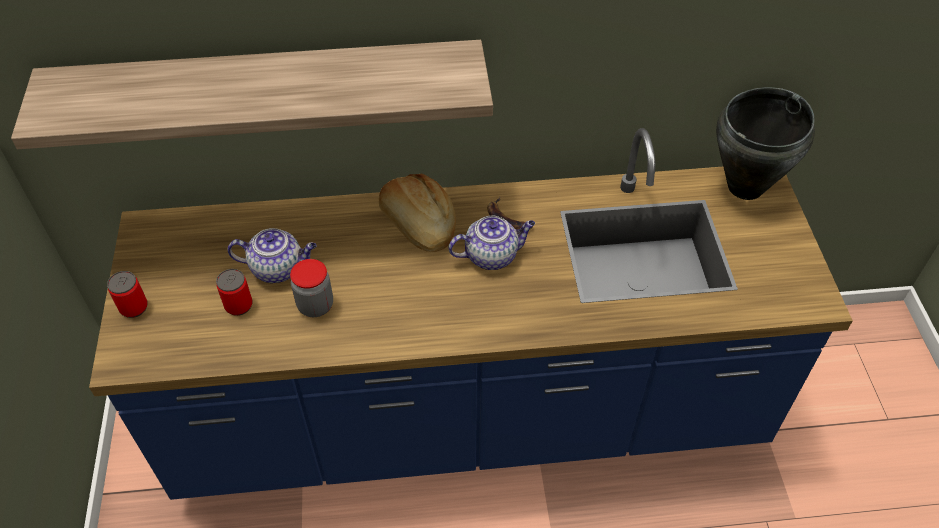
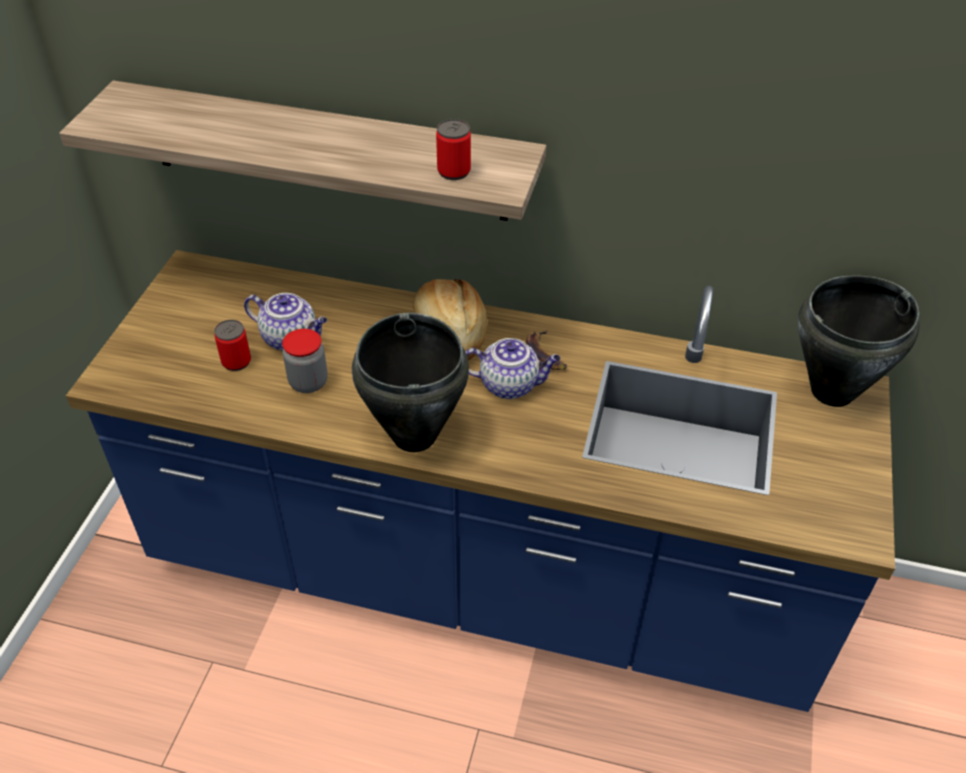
camera: 20 degrees right, 5 degrees down
(134, 307) = (141, 337): can -> can (454, 171)
(433, 327) = (413, 436): none -> black cooking pot

